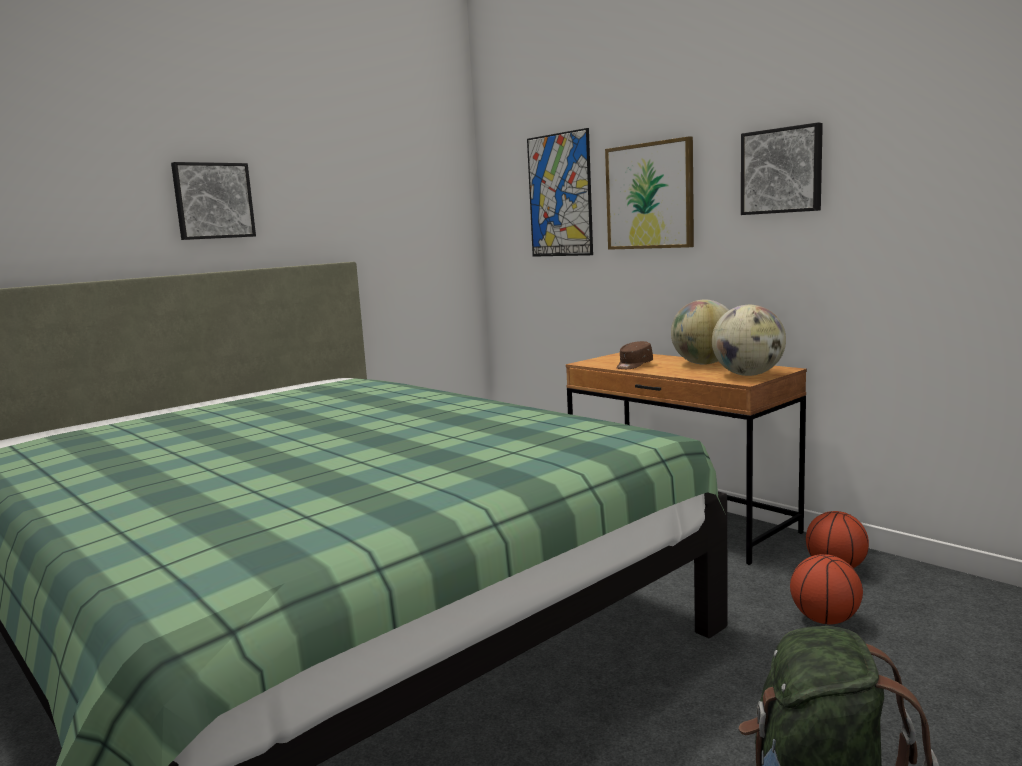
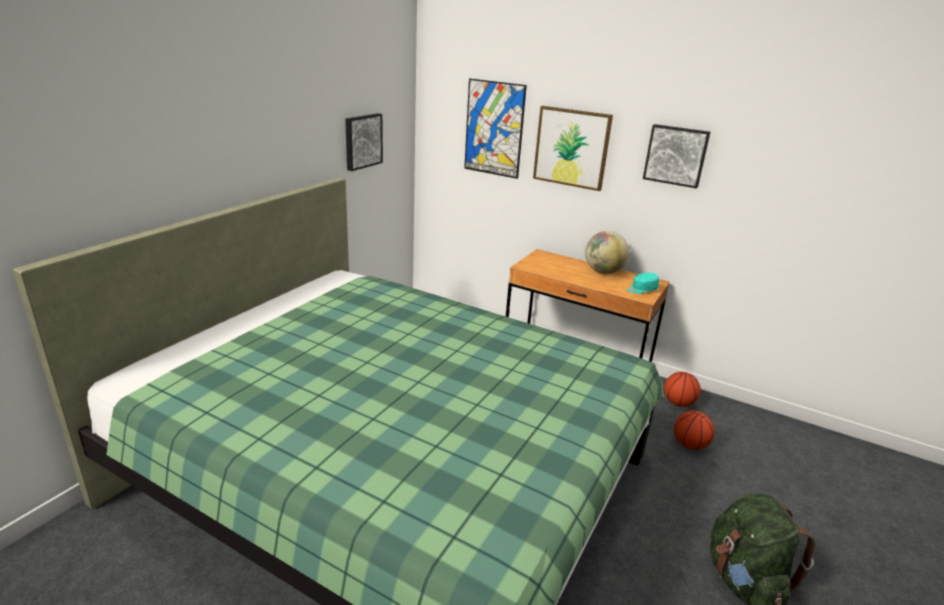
camera: 20 degrees left, 15 degrees up
(213, 201) = (248, 140): picture -> picture (362, 141)
(633, 365) = (559, 272): brown cap -> none
(748, 375) = (641, 289): globe -> turquoise cap

